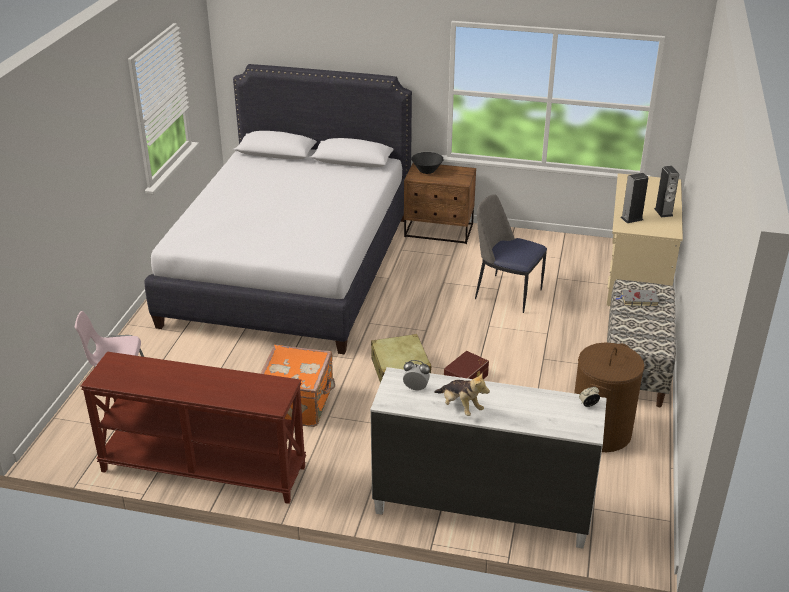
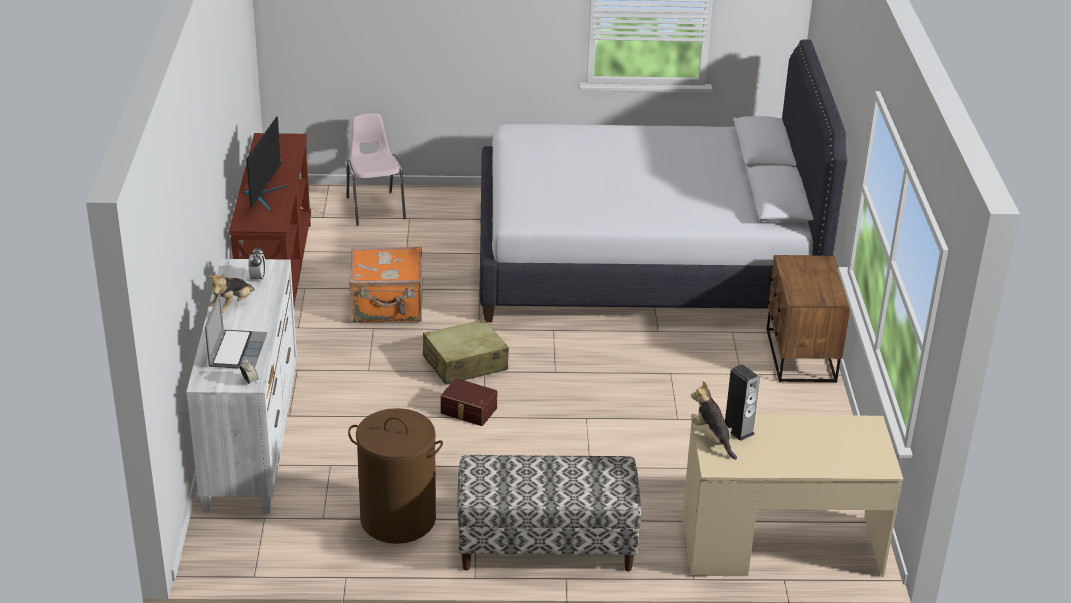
camera: 75 degrees right, 0 degrees up
(223, 387) = (264, 195): none -> monitor
(427, 171) = (812, 268): black bowl -> none
(506, 293) = (669, 426): chair -> none
(539, 409) = (237, 351): none -> laptop
(638, 300) = (586, 476): grey book -> none
(641, 228) = (712, 439): none -> plush toy
(663, 212) = (776, 459): speaker -> none

